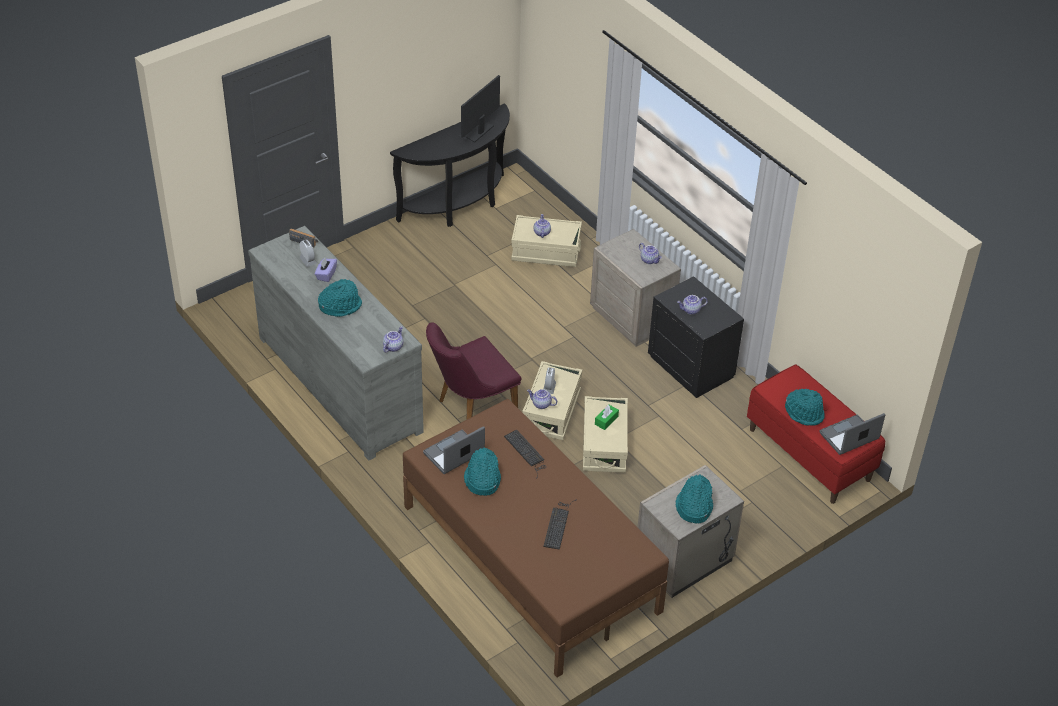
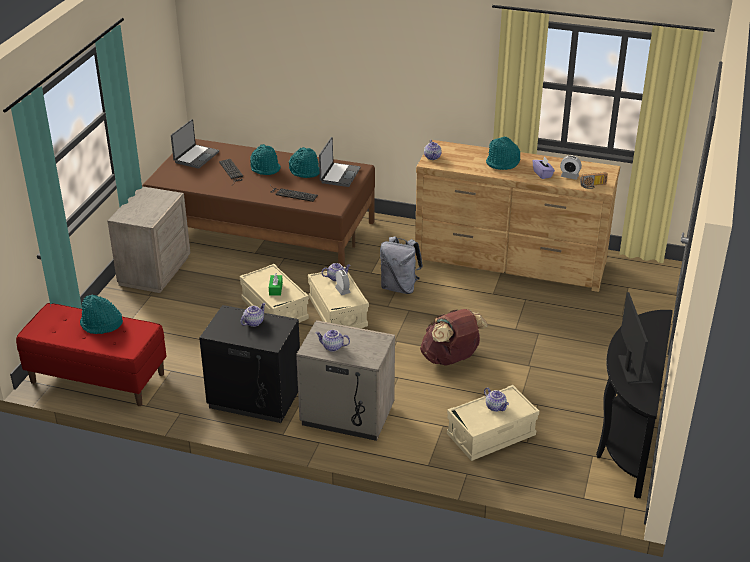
camera: 145 degrees right, 10 degrees down
(340, 383) = (510, 261): grey dresser -> brown dresser
(470, 409) = (399, 287): purple chair -> grey backpack
(506, 320) = (451, 359): none -> brown backpack
(693, 507) = (142, 203): turquoise hat -> turquoise hat (265, 168)
(849, 437) = (50, 324): laptop -> laptop (196, 157)

